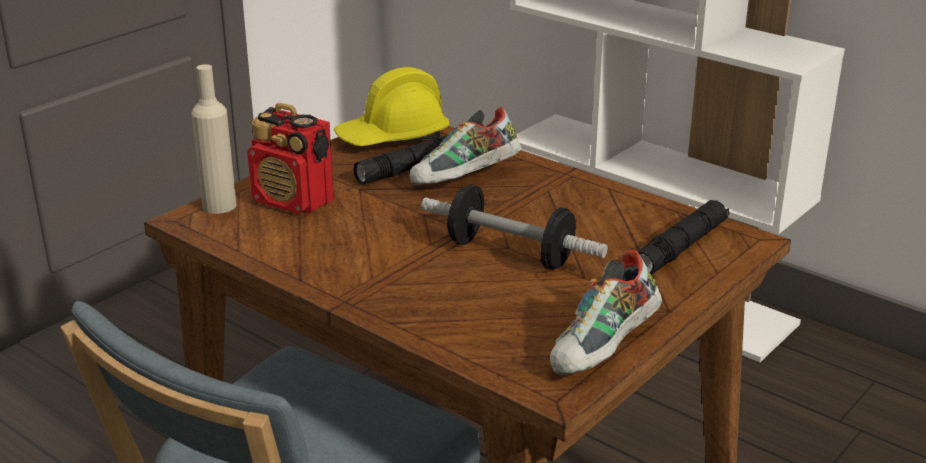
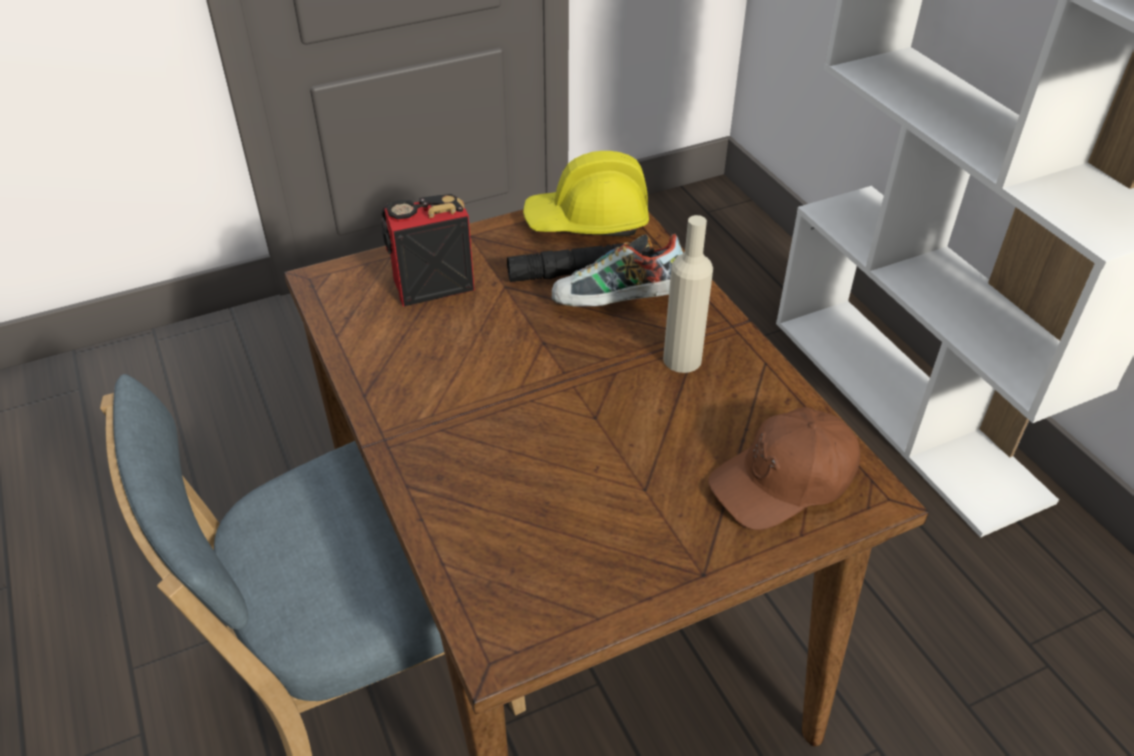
camera: 25 degrees right, 15 degrees up
(219, 205) = (361, 270): beige bottle -> beige bottle (682, 359)
(294, 201) = (431, 285): radio -> radio turned 105 degrees clockwise
(510, 253) = (591, 427): dumbbell -> none
(605, 350) = (591, 609): shoe -> none
(680, 248) = (784, 482): black flashlight -> brown cap

